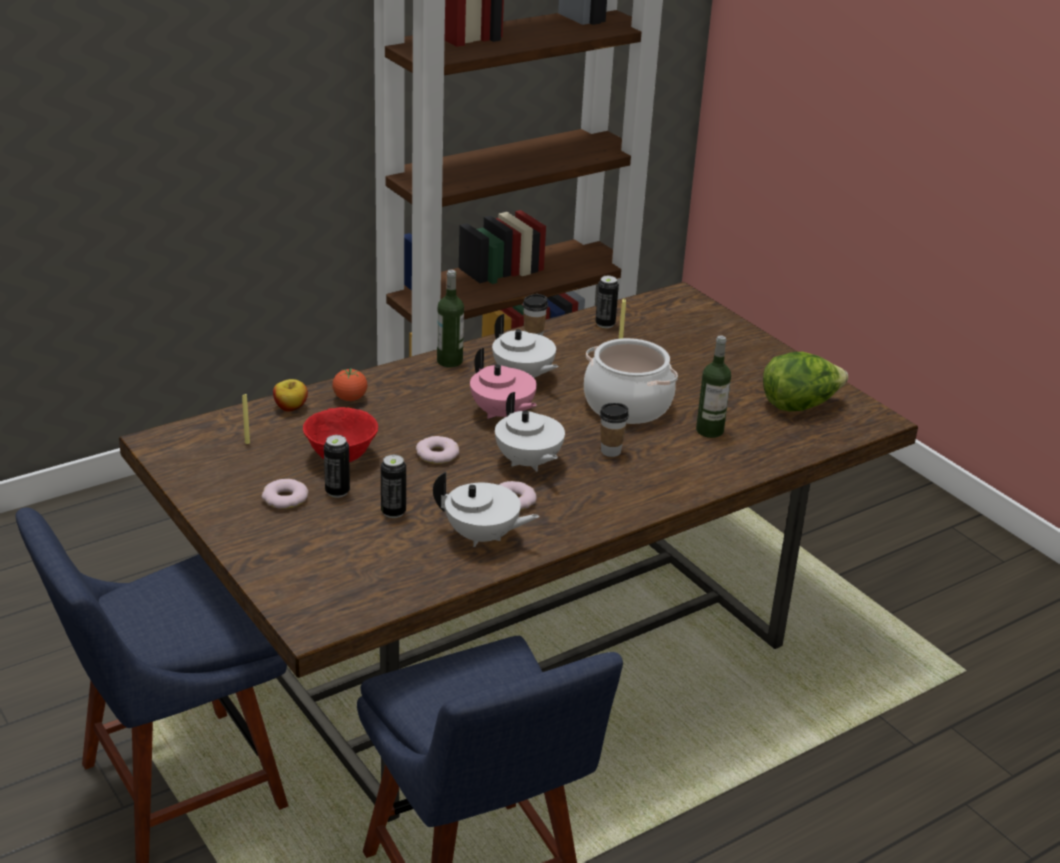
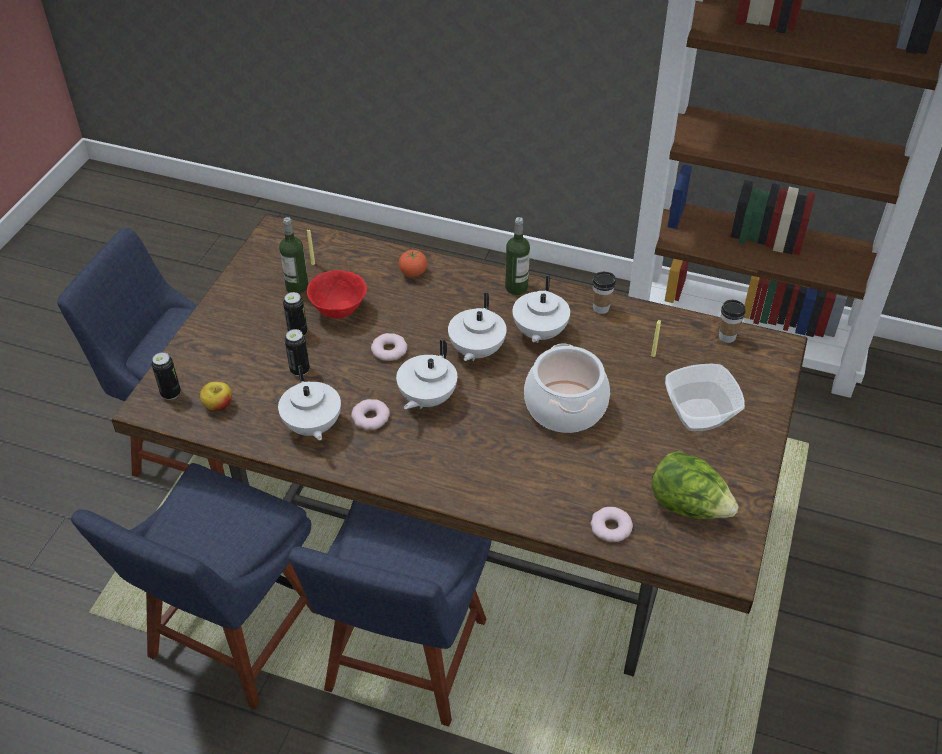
camera: 55 degrees right, 15 degrees up
(285, 498) = (267, 316): donut -> donut (611, 527)
(290, 407) = (373, 255): apple -> apple (218, 405)
(502, 414) = (476, 351): pink teapot -> white teapot
(605, 324) = (672, 332): can -> can (171, 393)
(610, 451) = (489, 432): cup -> cup (727, 337)
(633, 776) = (403, 662): none -> blue chair
(709, 357) = (698, 414): none -> bowl
(709, 430) = (582, 471): bottle -> bottle (297, 287)

